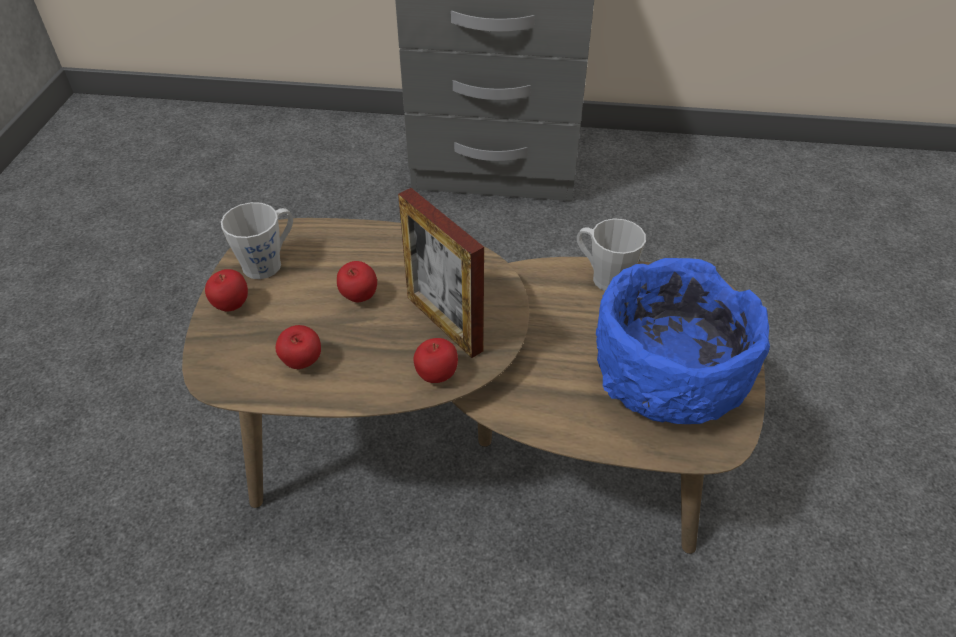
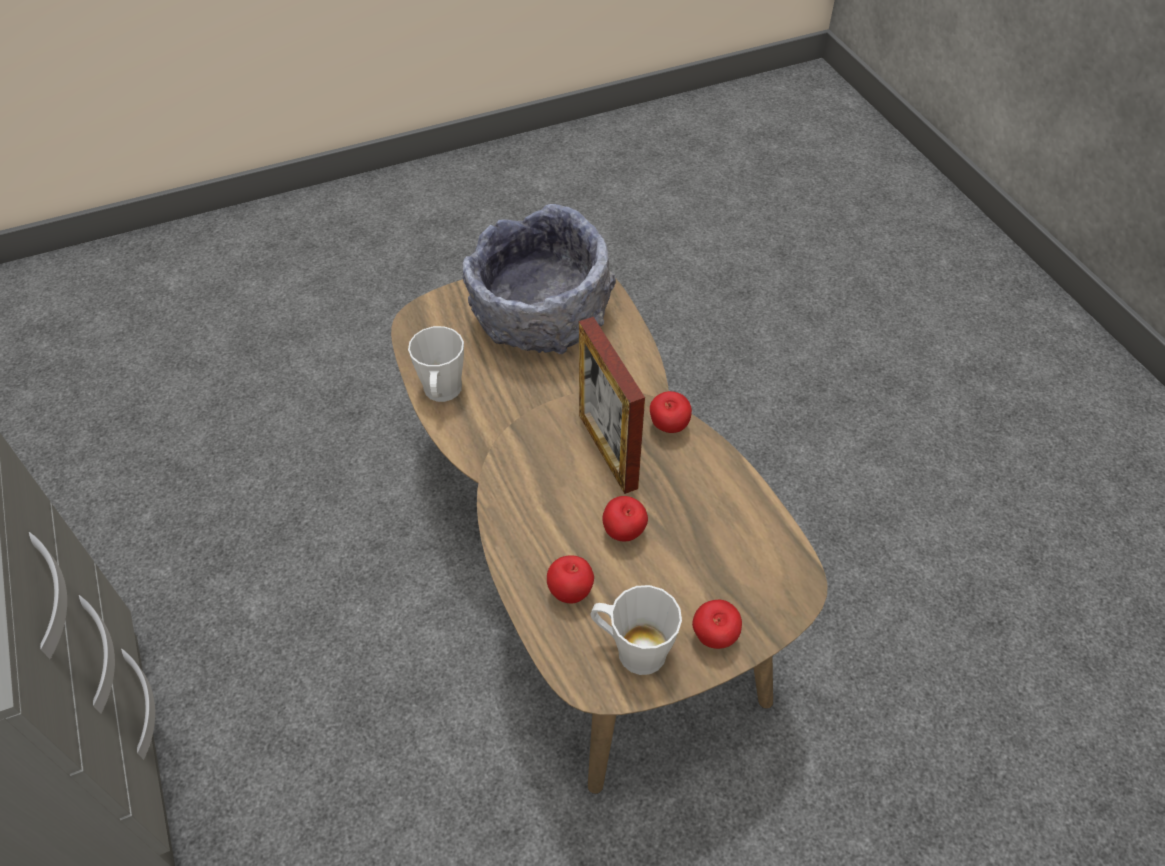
camera: 120 degrees left, 5 degrees up
(302, 364) = (731, 527): apple -> apple (571, 592)
(444, 323) = (607, 451): picture frame -> picture frame turned 135 degrees clockwise
(665, 377) = (541, 318): blue bowl -> grey bowl

